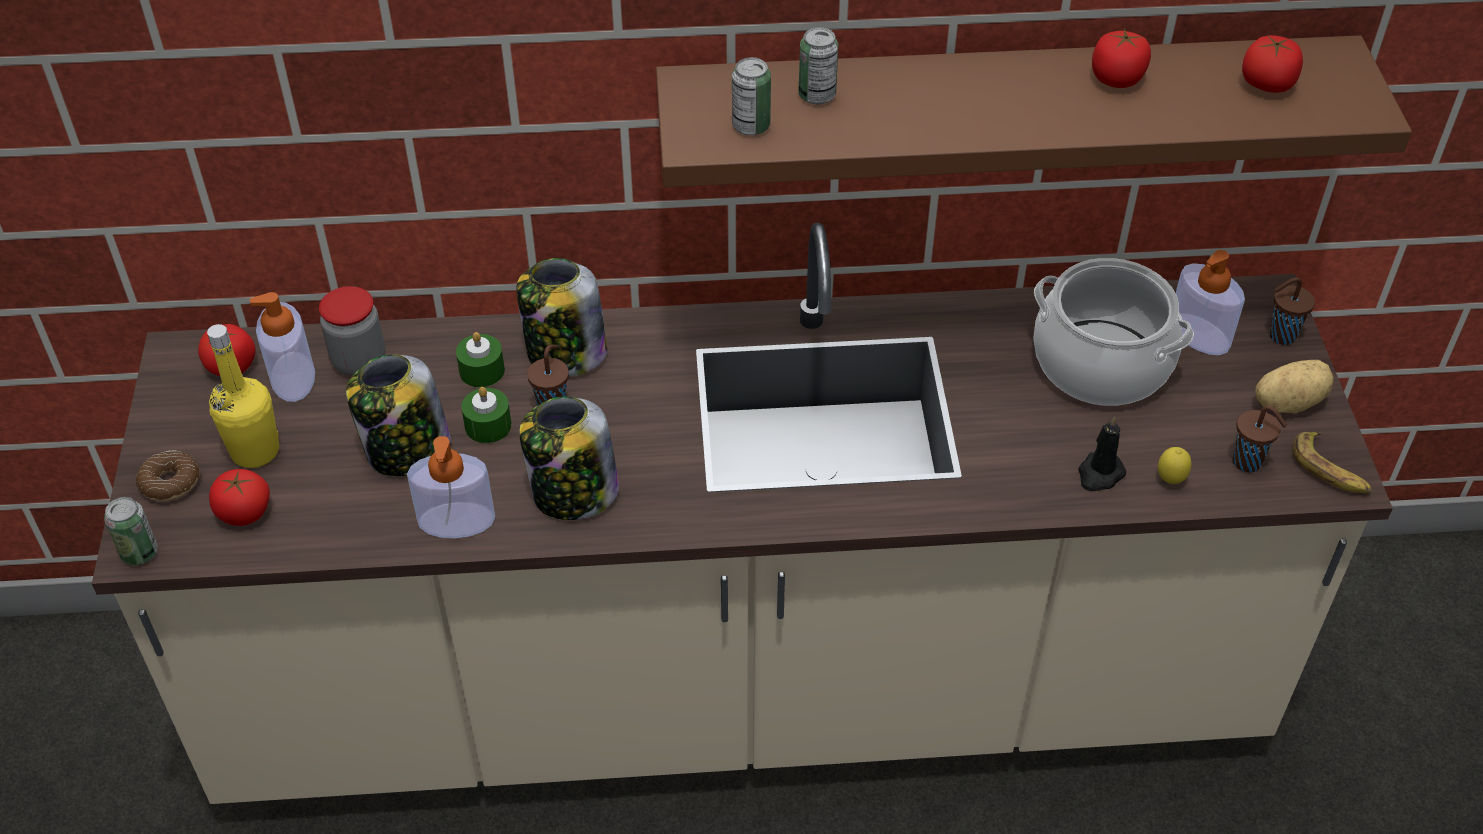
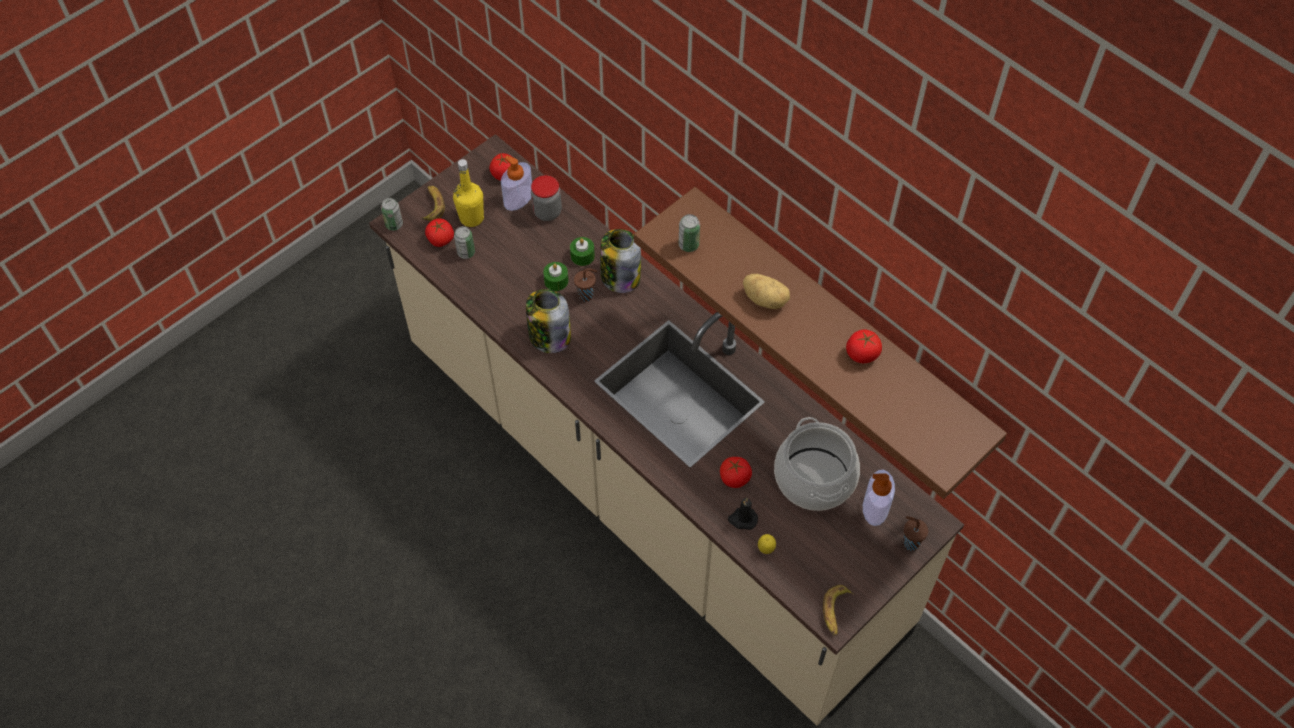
camera: 50 degrees right, 10 degrees up
(170, 483) = (432, 205): donut -> banana
(406, 450) = (518, 265): jar -> none
(456, 520) = (499, 308): soap dispenser -> none
(817, 95) = (733, 253): can -> can (466, 252)
(1248, 463) = (808, 575): brown cup -> none
(1267, 84) = (921, 414): tomato -> tomato (735, 478)
(1287, 402) = (865, 569): potato -> potato (765, 299)

